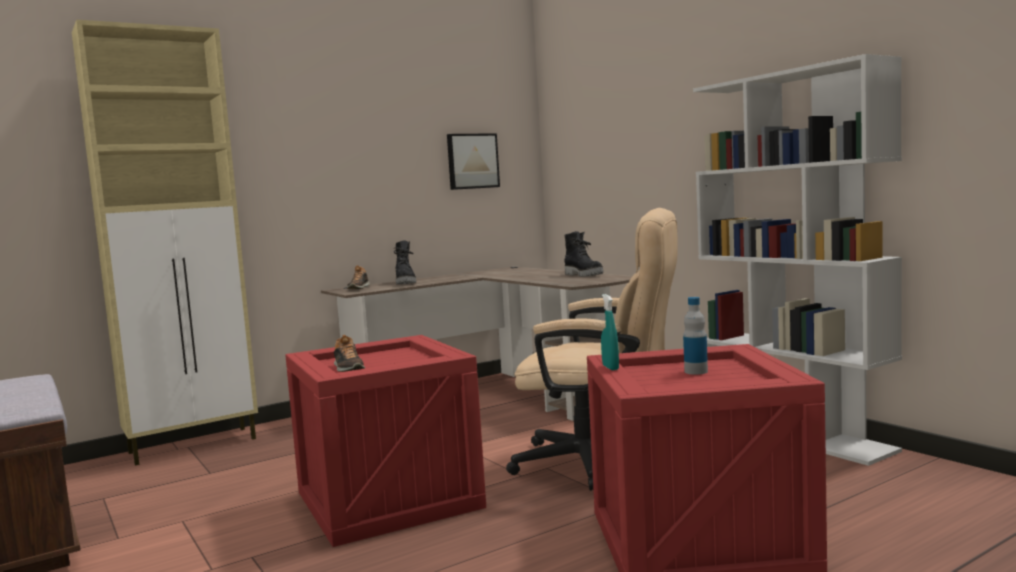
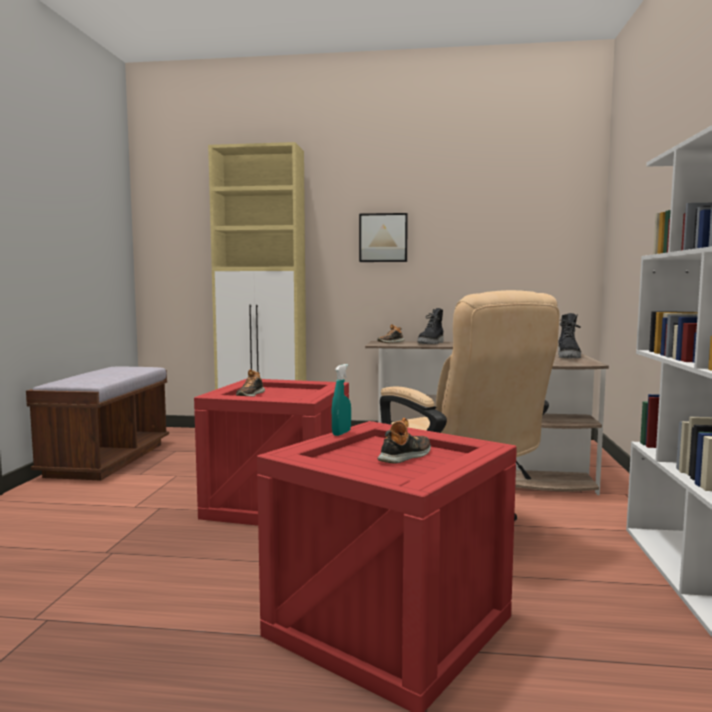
camera: 40 degrees right, 0 degrees up
(472, 161) = (522, 243): picture -> picture (383, 238)
(696, 371) = (406, 456): bottle -> shoe

